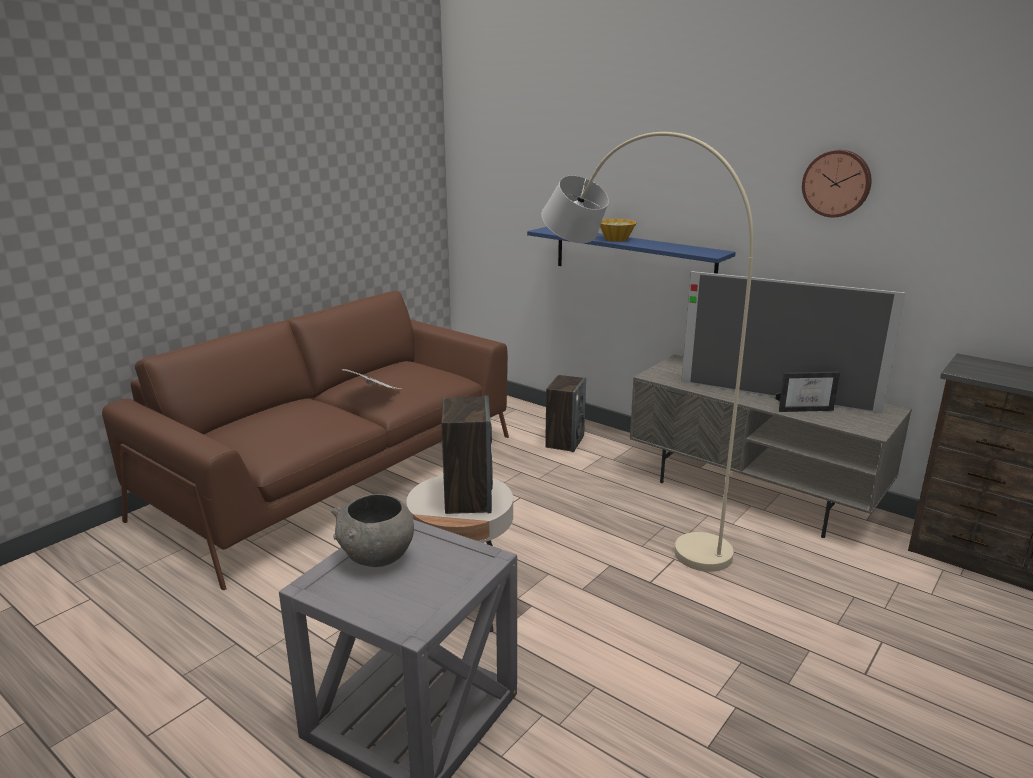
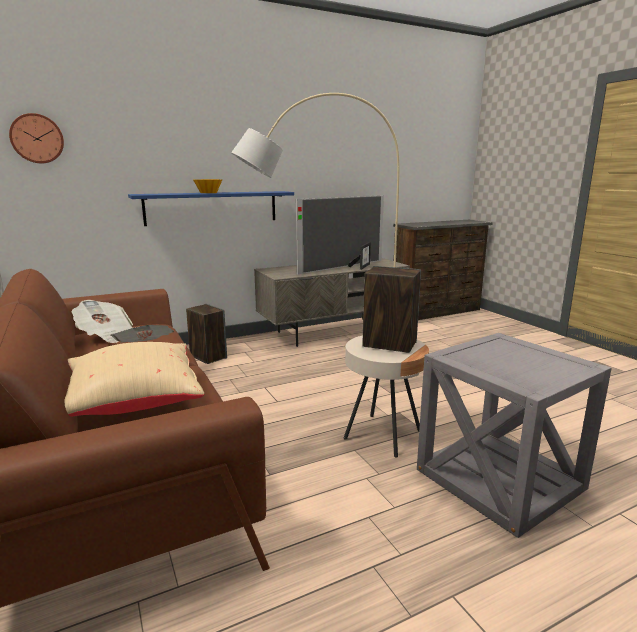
camera: 65 degrees left, 5 degrees down
(268, 423) = (133, 401): none -> beige pillow
(377, 558) = (495, 365): grey bowl -> none
(394, 370) = (106, 335): none -> newspaper
(837, 183) = (333, 143): wall clock -> wall clock (37, 139)

